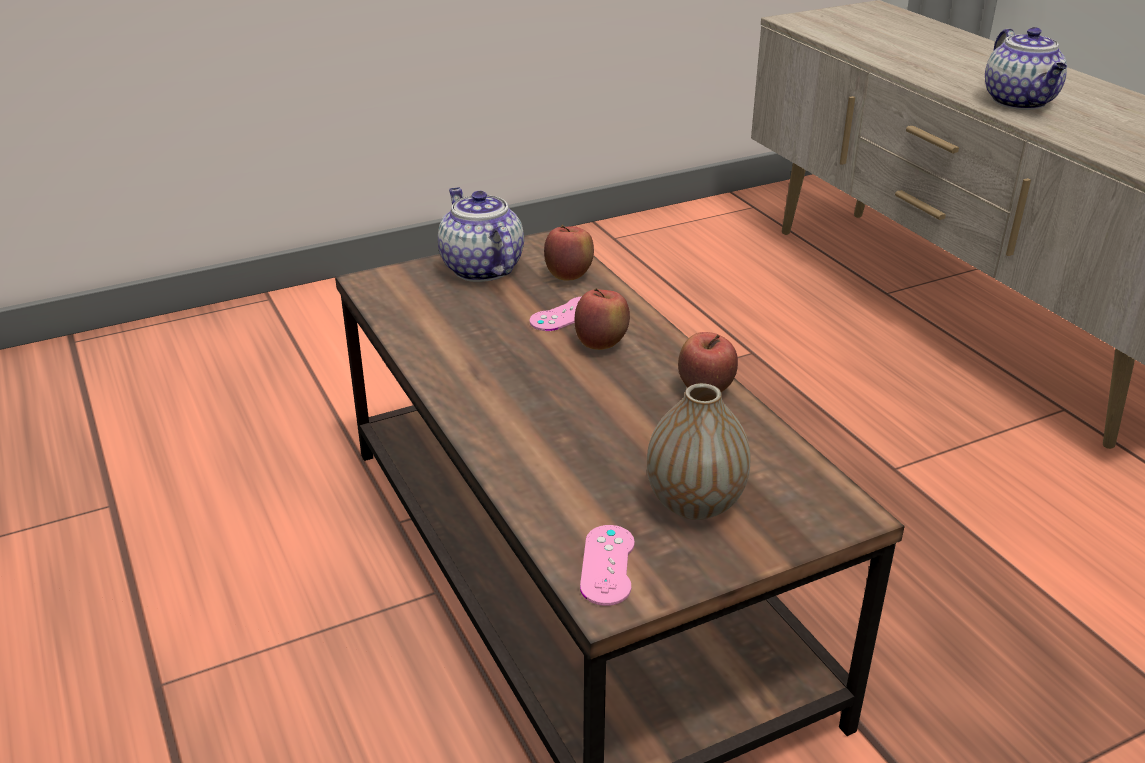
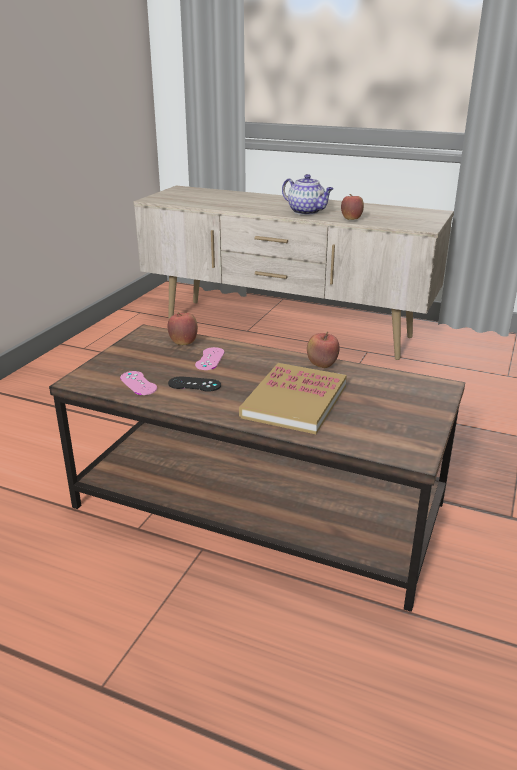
camera: 40 degrees left, 5 degrees down
(480, 268) = (130, 354): teapot -> none
(490, 344) = (194, 384): none -> black game controller
(578, 428) = (294, 401): none -> book
(601, 345) = (247, 365): apple -> apple (351, 219)
(607, 565) = (394, 445): pink game controller -> pink game controller (138, 383)
(694, 504) = (387, 407): vase -> none

